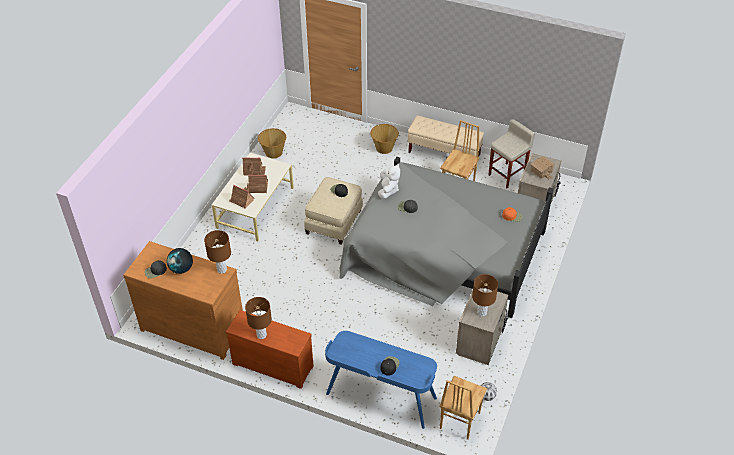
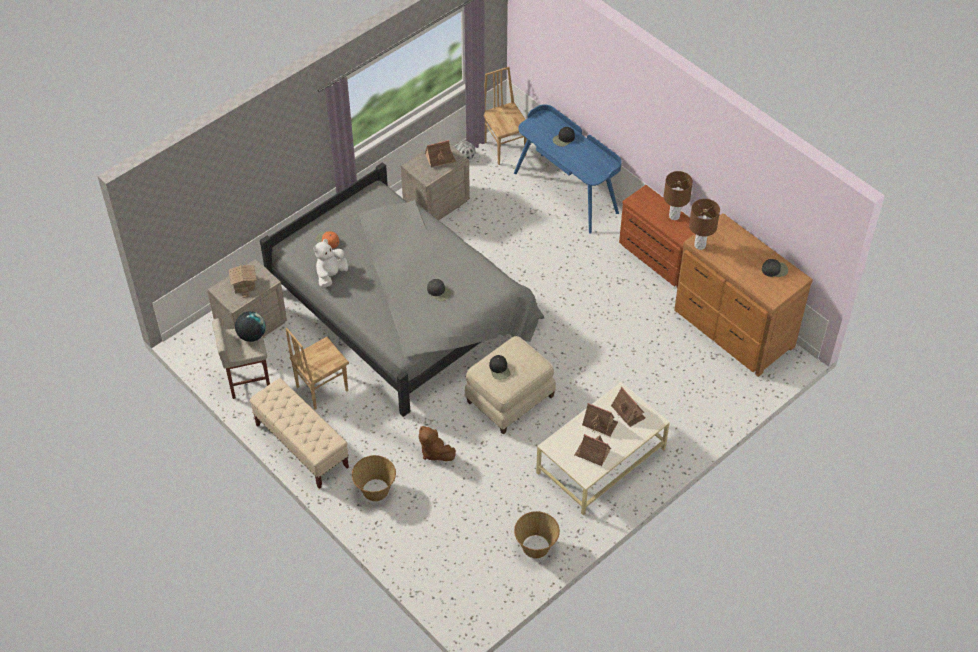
camera: 155 degrees left, 5 degrees up
(181, 269) = (744, 262): globe -> globe (251, 335)
(363, 177) = (434, 452): none -> brown plush toy
(388, 190) = (446, 323): white plush toy -> white plush toy (331, 275)
(459, 420) = (505, 148): brown chair -> brown chair turned 75 degrees counterclockwise
(482, 312) = (440, 159): brown table lamp -> toy house

